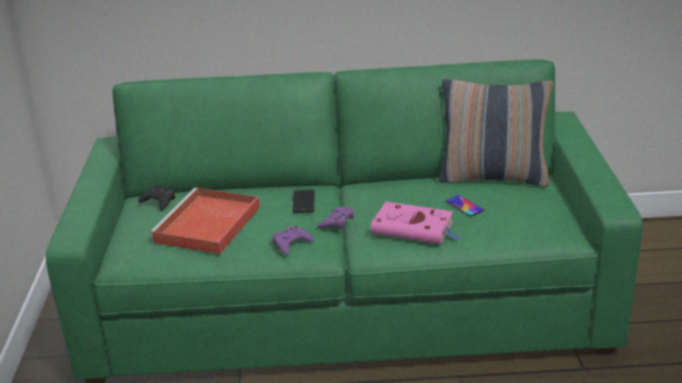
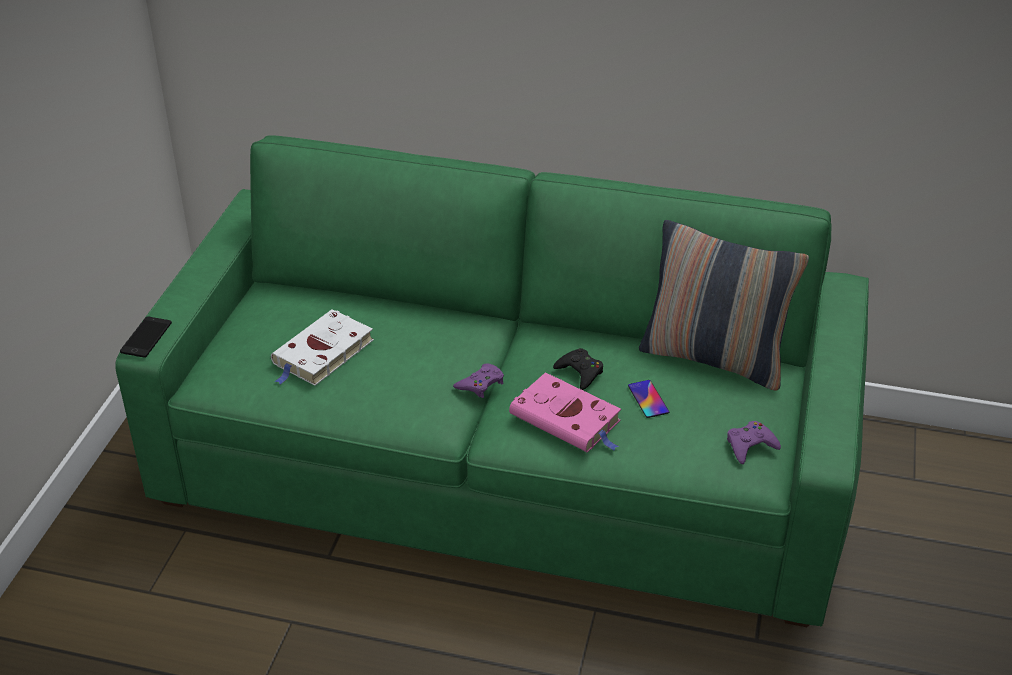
camera: 15 degrees right, 10 degrees up
(159, 201) = (282, 301): black game controller -> black game controller (580, 372)
(207, 225) = (321, 354): red tray -> white book
(291, 243) = (408, 405): purple game controller -> purple game controller (750, 446)
(303, 202) = (453, 343): phone -> phone (146, 337)

